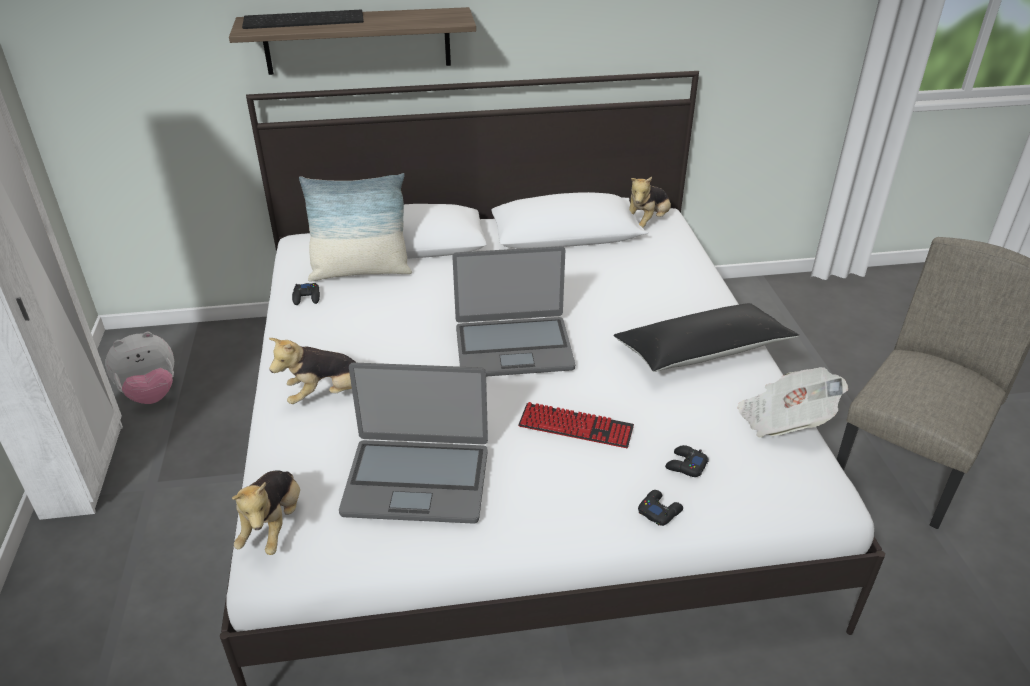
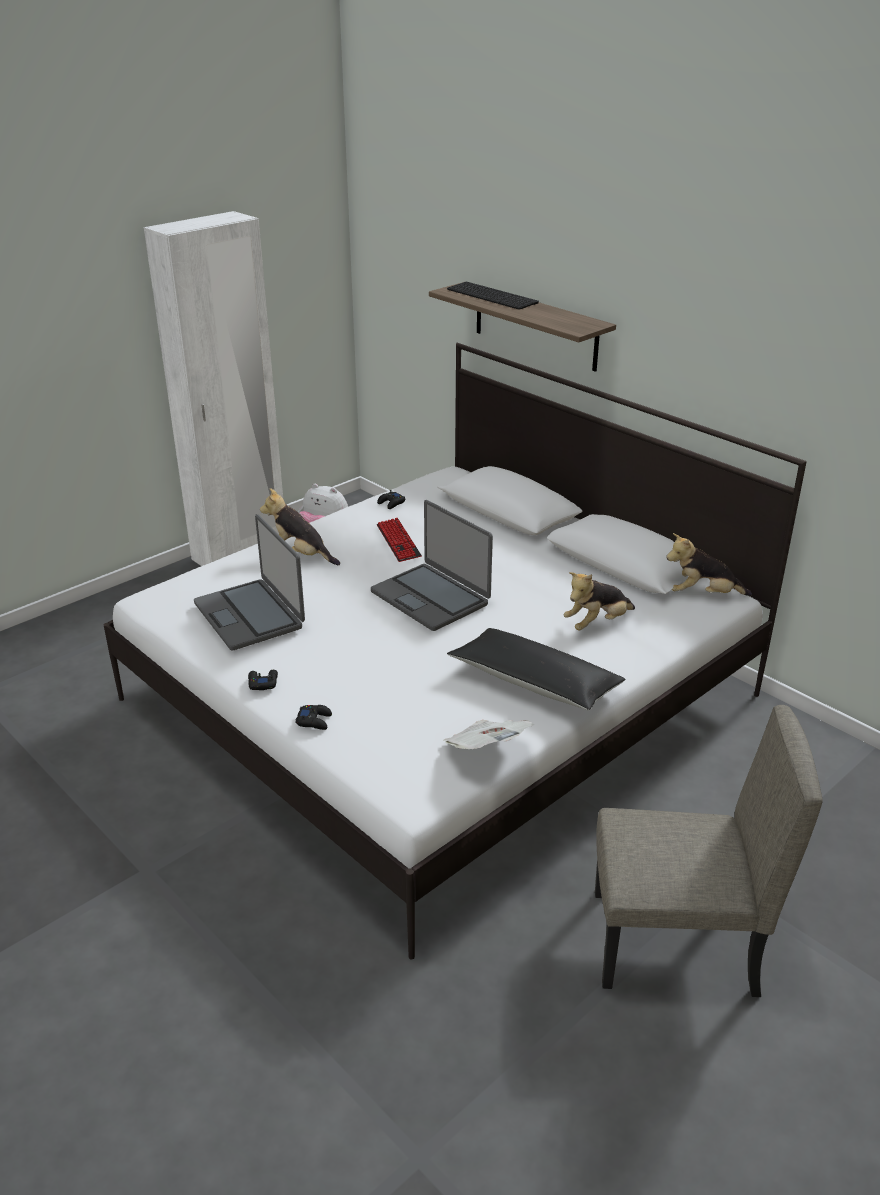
camera: 55 degrees right, 5 degrees down
(273, 525) = (172, 588): plush toy -> plush toy (597, 623)
(361, 271) = (446, 507): pillow -> none
(575, 427) = (369, 656): keyboard -> keyboard (398, 541)
(685, 465) = (376, 717): black game controller -> black game controller (262, 683)

